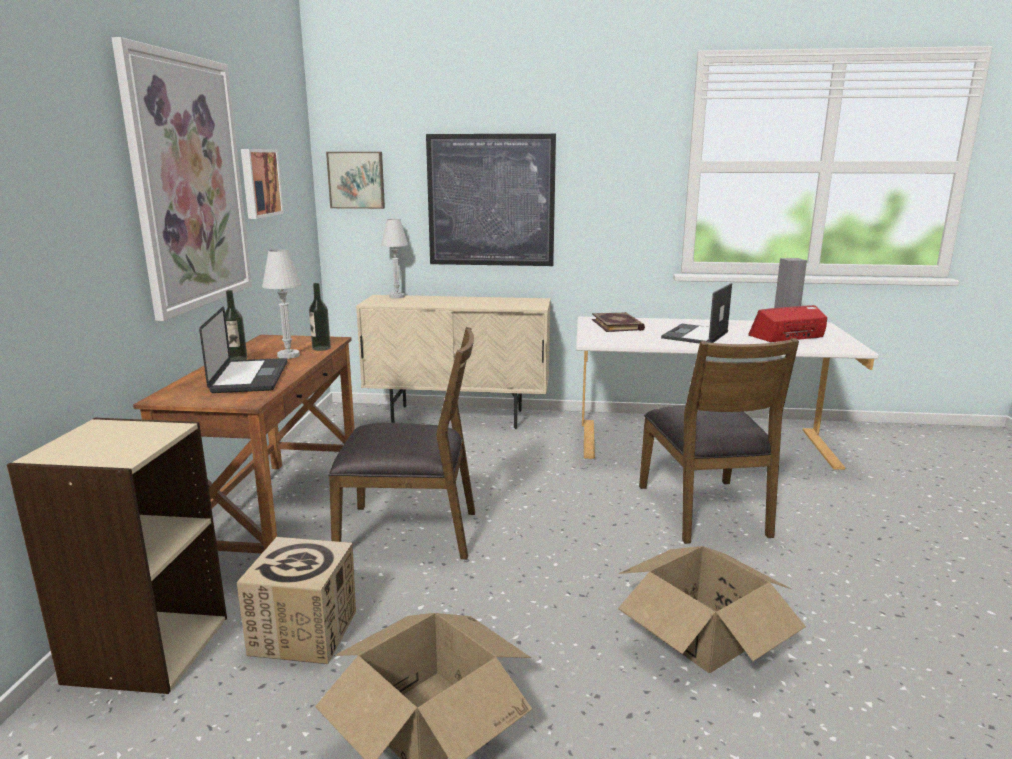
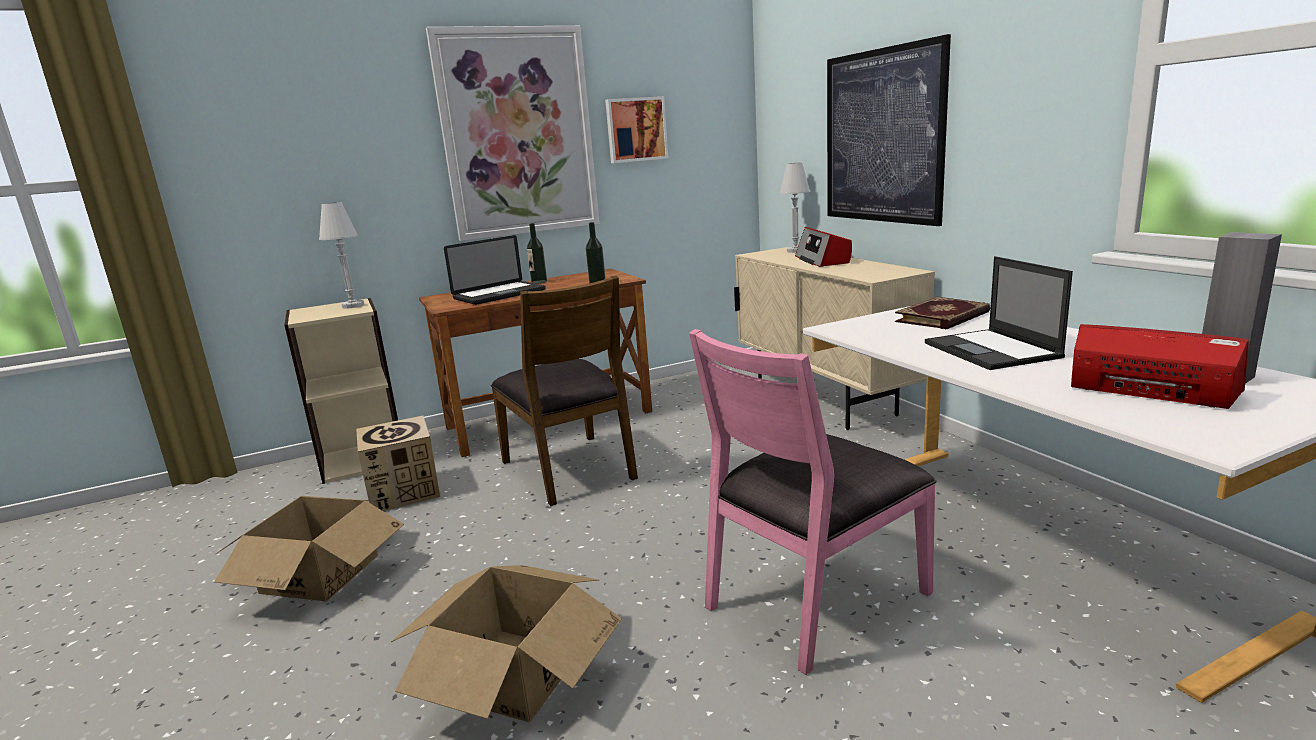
camera: 60 degrees right, 0 degrees up
(288, 355) = (564, 285): white table lamp -> white table lamp (353, 306)
(356, 180) = (780, 120): picture -> none
(450, 300) = (822, 260): none -> radio
(695, 335) = (992, 350): laptop -> laptop turned 105 degrees counterclockwise
(705, 510) = (813, 598): brown chair -> pink chair

